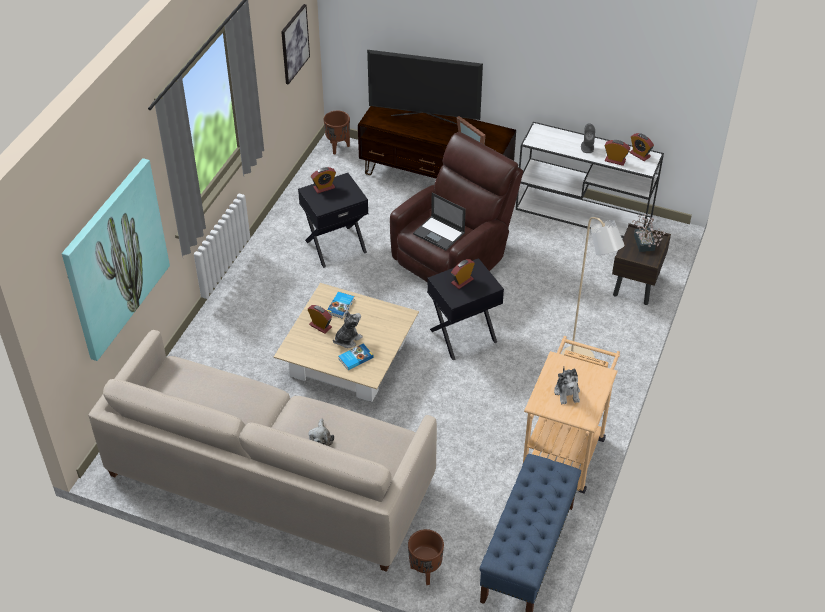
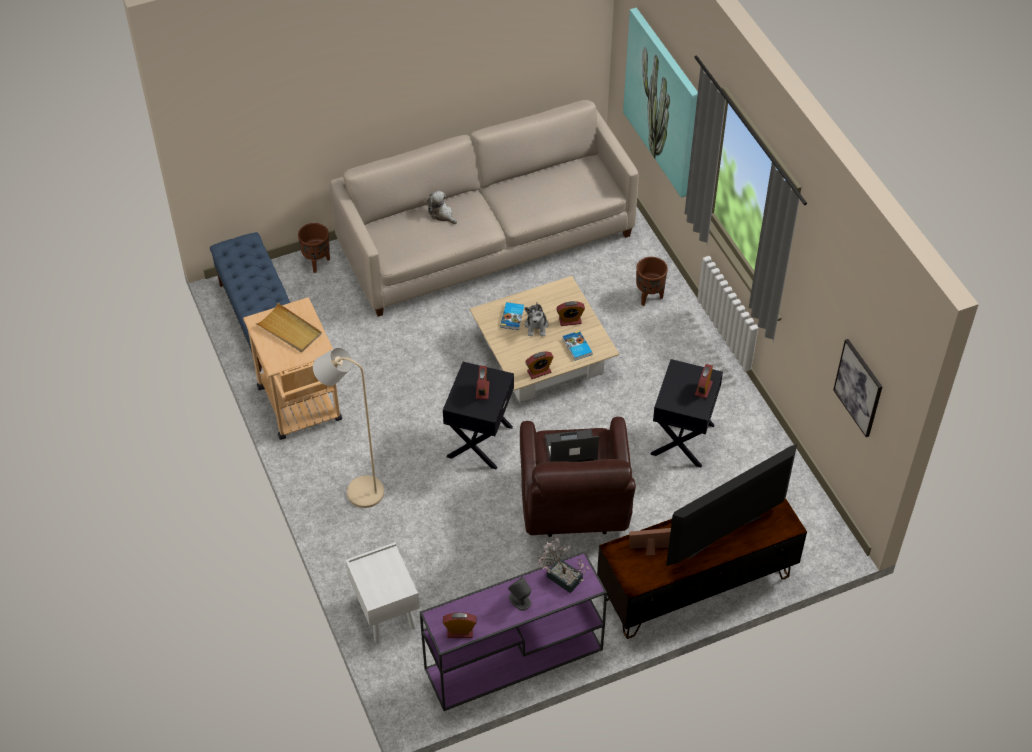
camera: 135 degrees right, 5 degrees up
(338, 147) = (828, 545): brown planter -> brown planter (649, 297)
(567, 392) = (289, 330): plush toy -> beige tray
(585, 213) = (512, 660): white console table -> purple console table
(615, 160) = (476, 604): alarm clock -> alarm clock (539, 372)
(636, 285) = (384, 611): brown nightstand -> white nightstand
(644, 245) = (381, 581): potted plant -> potted plant (561, 575)

